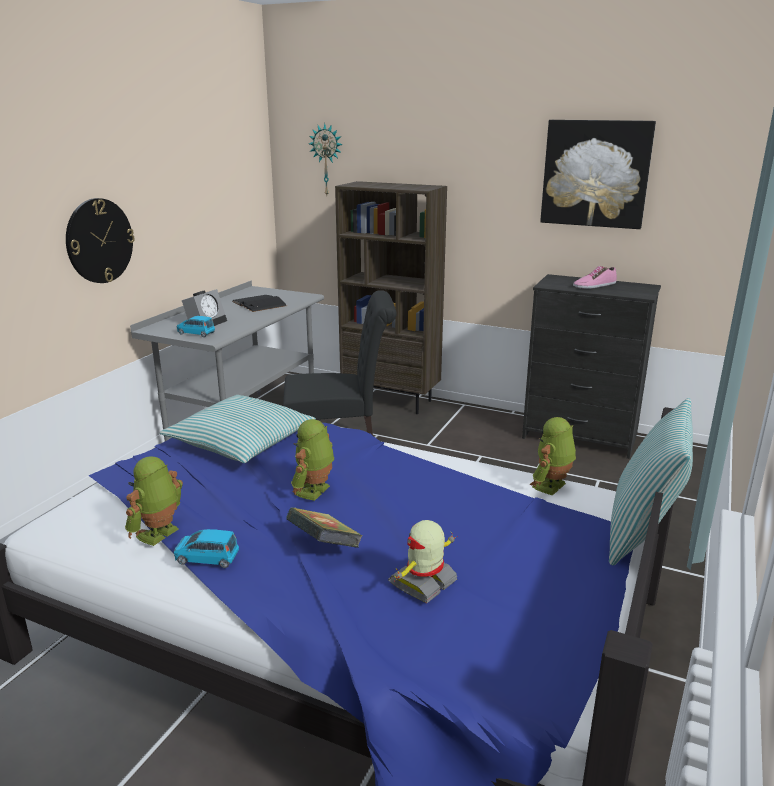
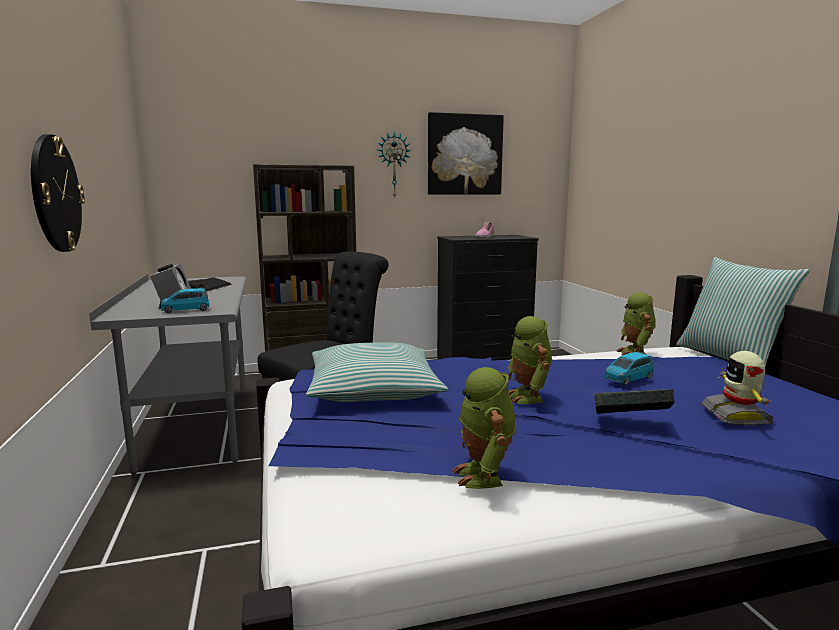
camera: 40 degrees left, 10 degrees down
(207, 558) = (576, 470): blue toy car -> blue toy car (628, 379)
(327, 160) = (214, 147): wall clock -> wall clock (393, 165)

